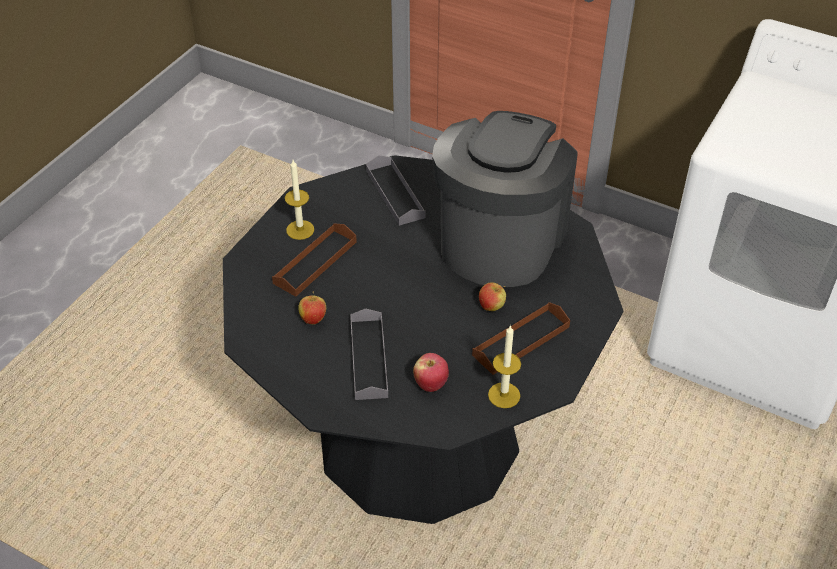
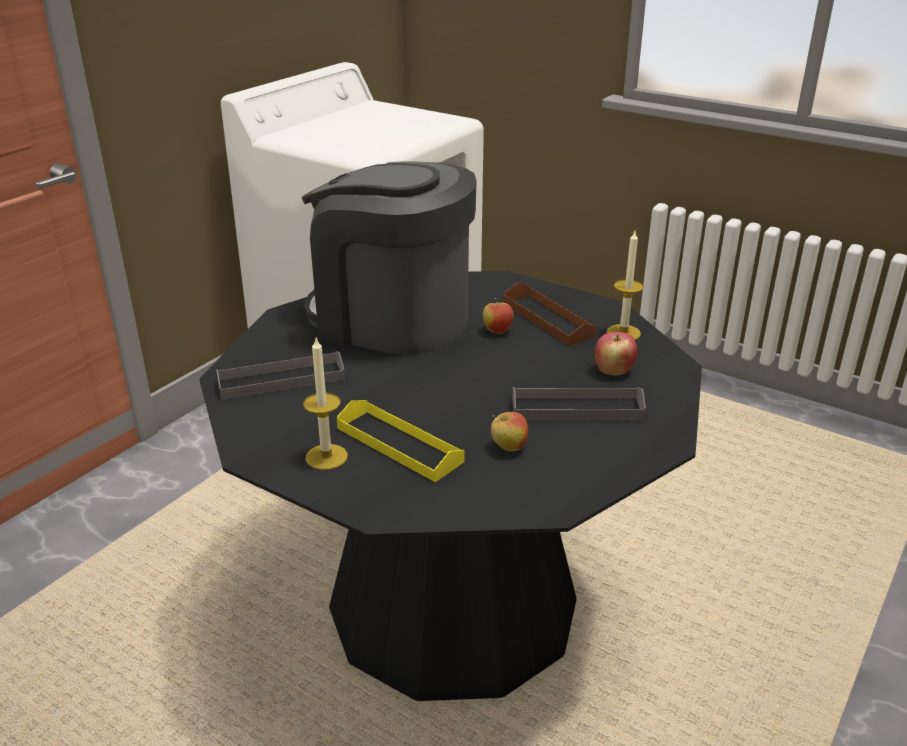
camera: 85 degrees left, 15 degrees down
(315, 262) = (399, 444): brown tray -> yellow tray

